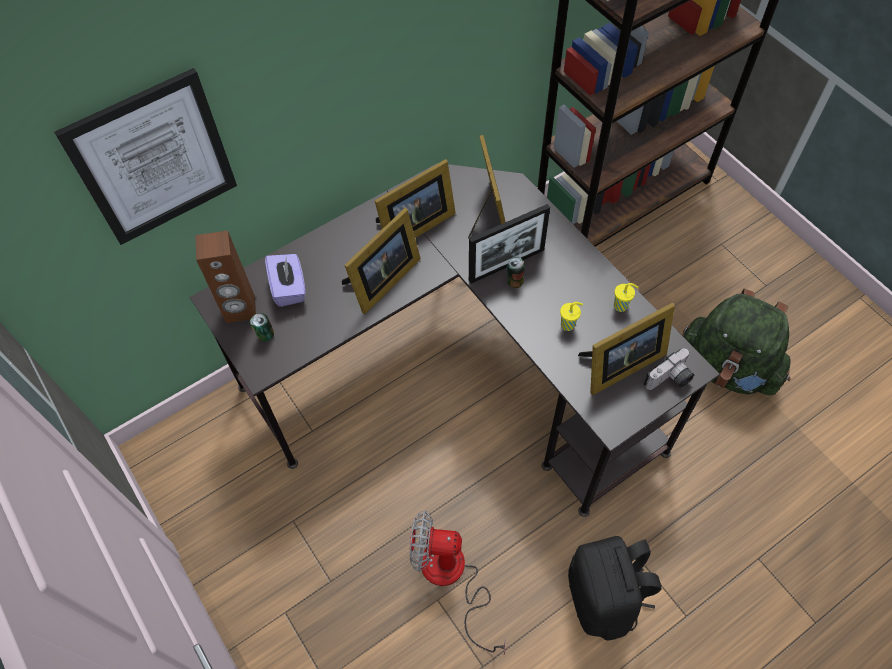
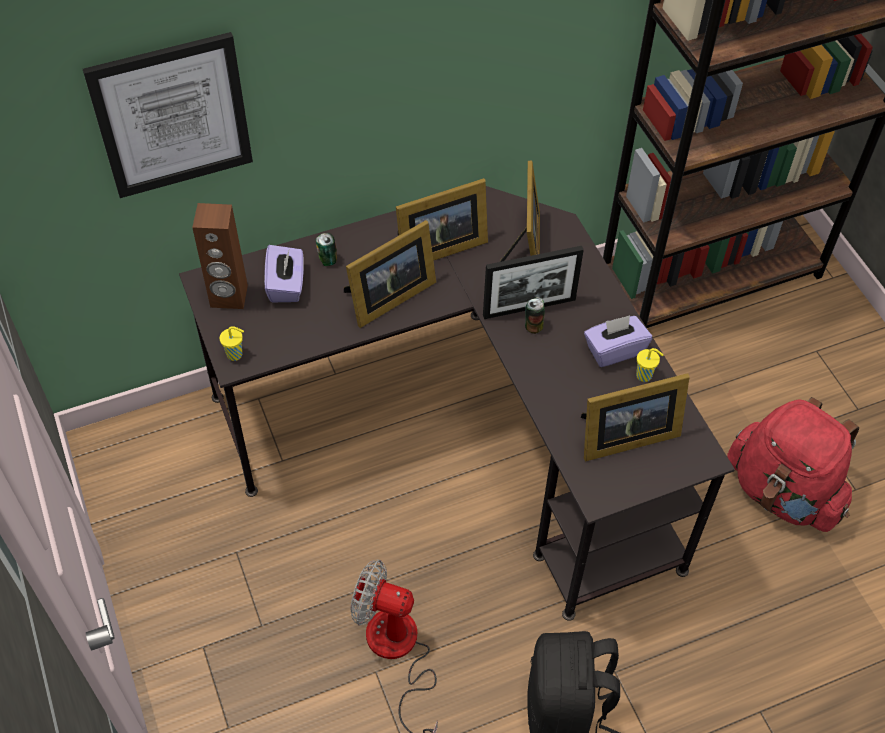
camera: 10 degrees right, 5 degrees down
(265, 335) = (248, 328): can -> can (327, 260)
(568, 325) = (580, 383): yellow cup -> yellow cup (235, 354)
(589, 288) = (614, 350): none -> purple tissue box
(669, 380) = (676, 463): camera -> none
(727, 368) = (783, 492): green backpack -> red backpack

